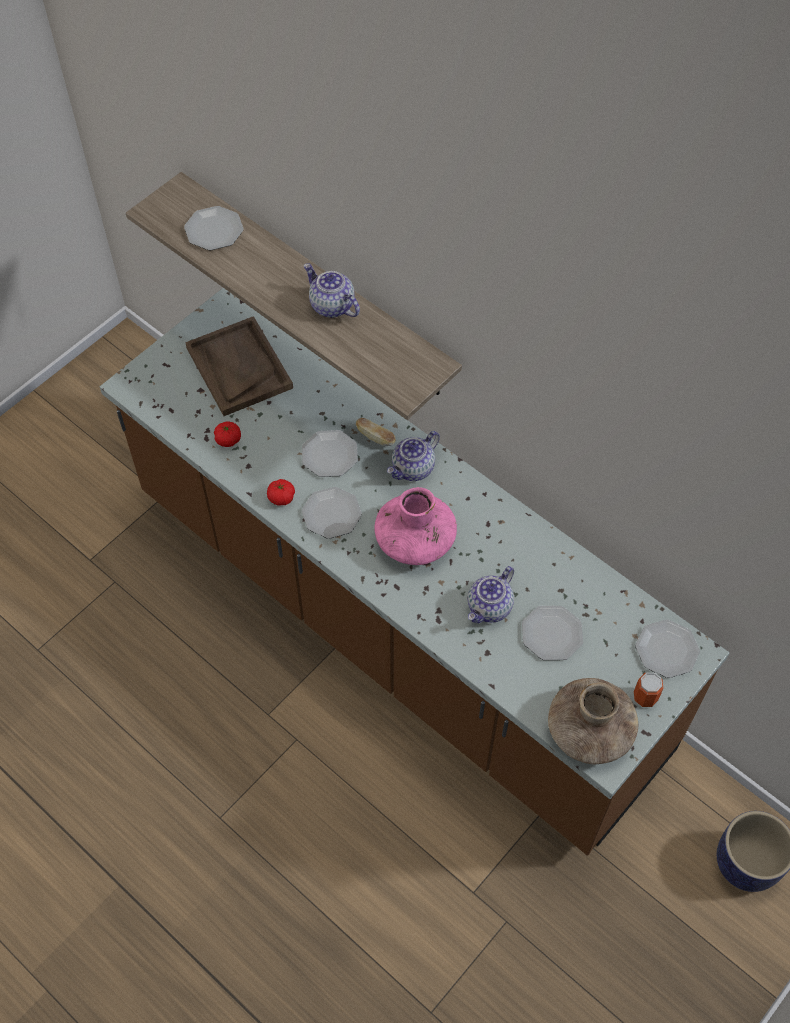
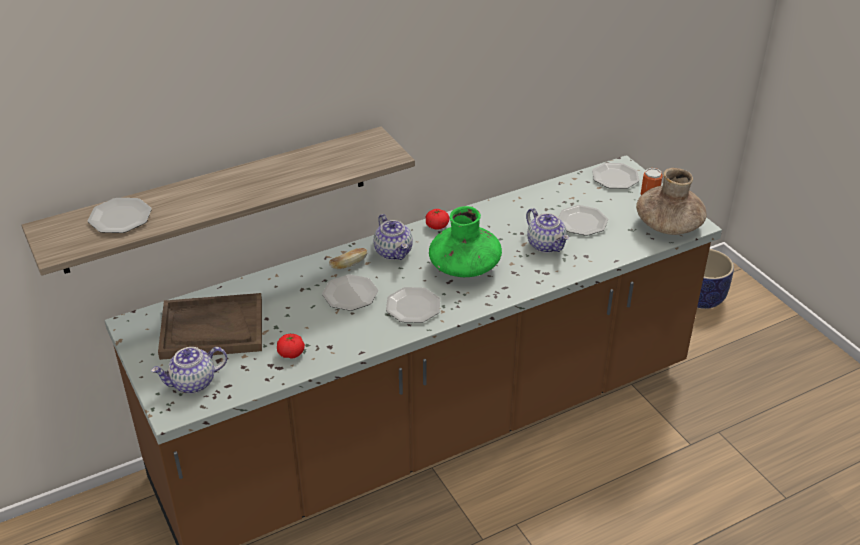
camera: 70 degrees left, 20 degrees down
(281, 497) = (378, 333): tomato -> tomato (437, 226)
(331, 306) = (270, 172): teapot -> teapot (193, 383)
(415, 539) = (464, 267): pink vase -> green vase

